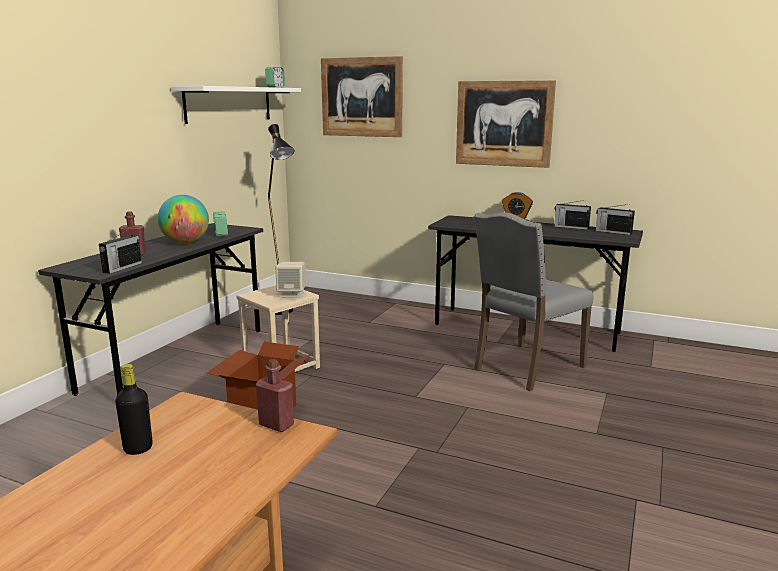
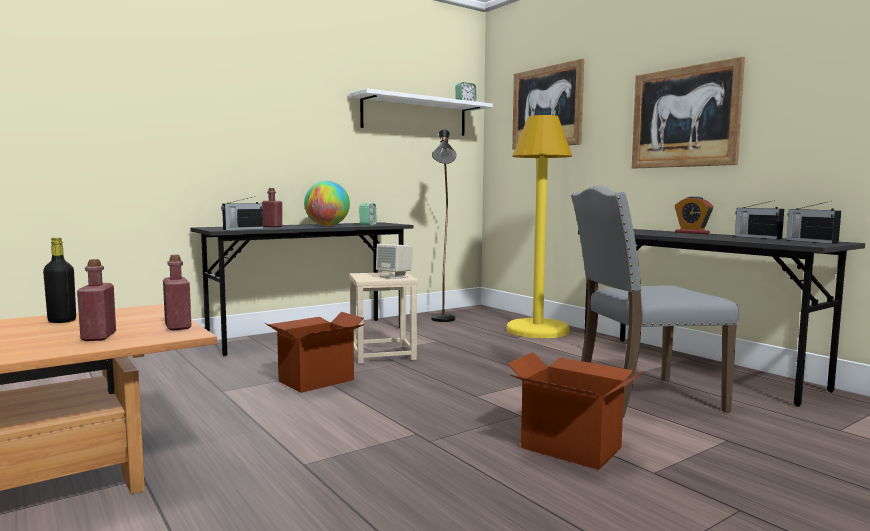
camera: 30 degrees right, 10 degrees down
(237, 461) = (98, 337): none -> red bottle
(377, 310) = (537, 330): none -> yellow floor lamp
(531, 427) = (571, 447): none -> cardboard box

